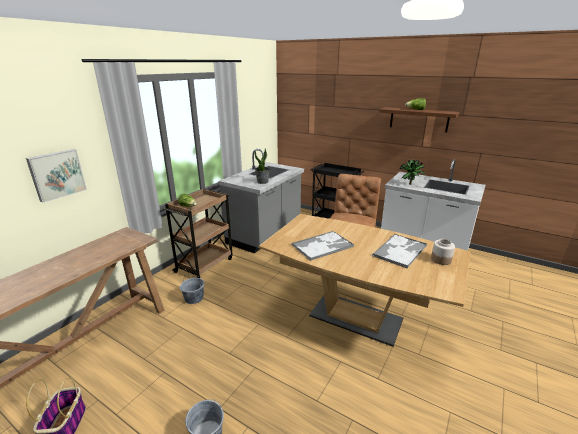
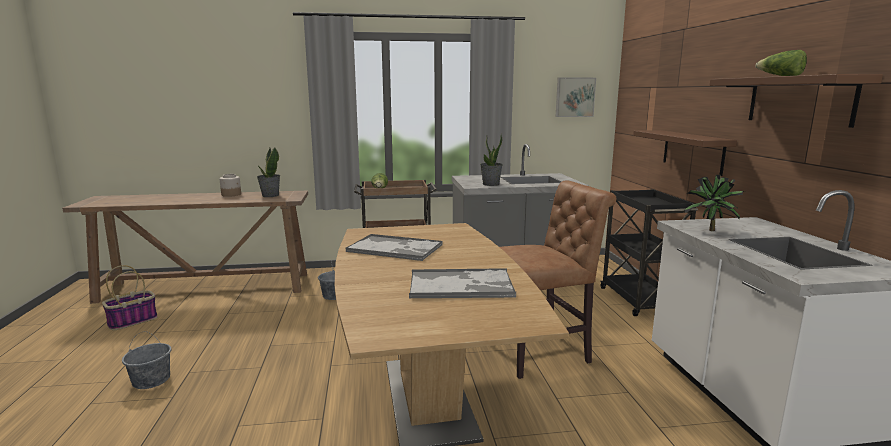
camera: 50 degrees right, 10 degrees down
(57, 174) = (259, 120): picture -> picture (574, 97)
(112, 244) = (270, 195): none -> potted plant
(351, 141) = (692, 151): none -> brown shelf
(441, 260) = (482, 314): jar -> jar (231, 194)

